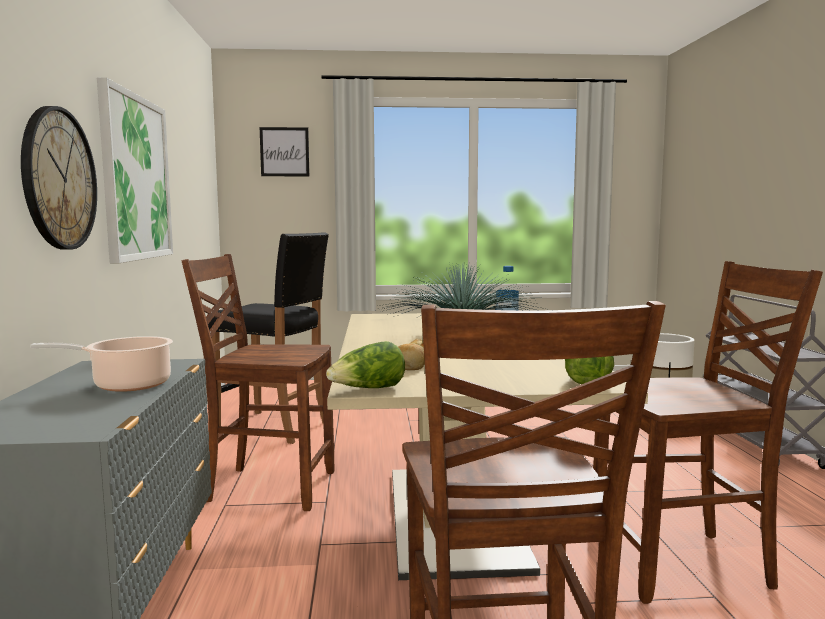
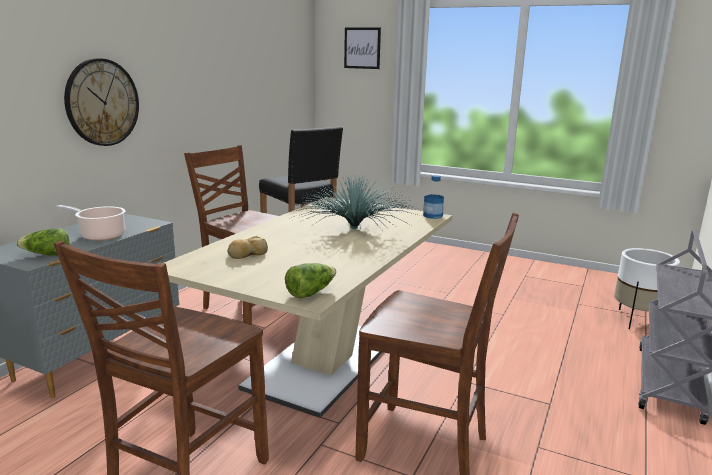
camera: 30 degrees right, 10 degrees up
(136, 178) = (192, 88): picture -> none
(368, 390) = (177, 268): lettuce -> lettuce (47, 255)

